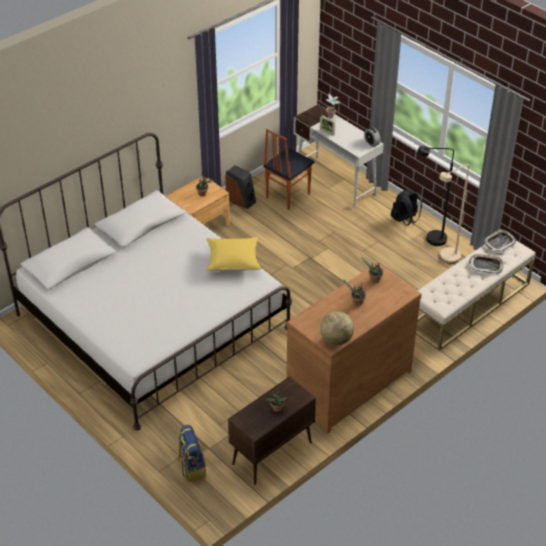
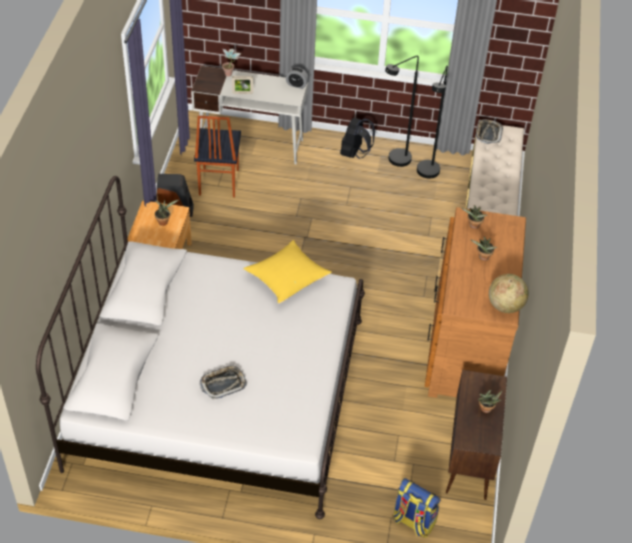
camera: 40 degrees left, 5 degrees up
(446, 259) = (427, 175): beige floor lamp -> black floor lamp
(486, 265) = (500, 162): tray -> tray (223, 384)

